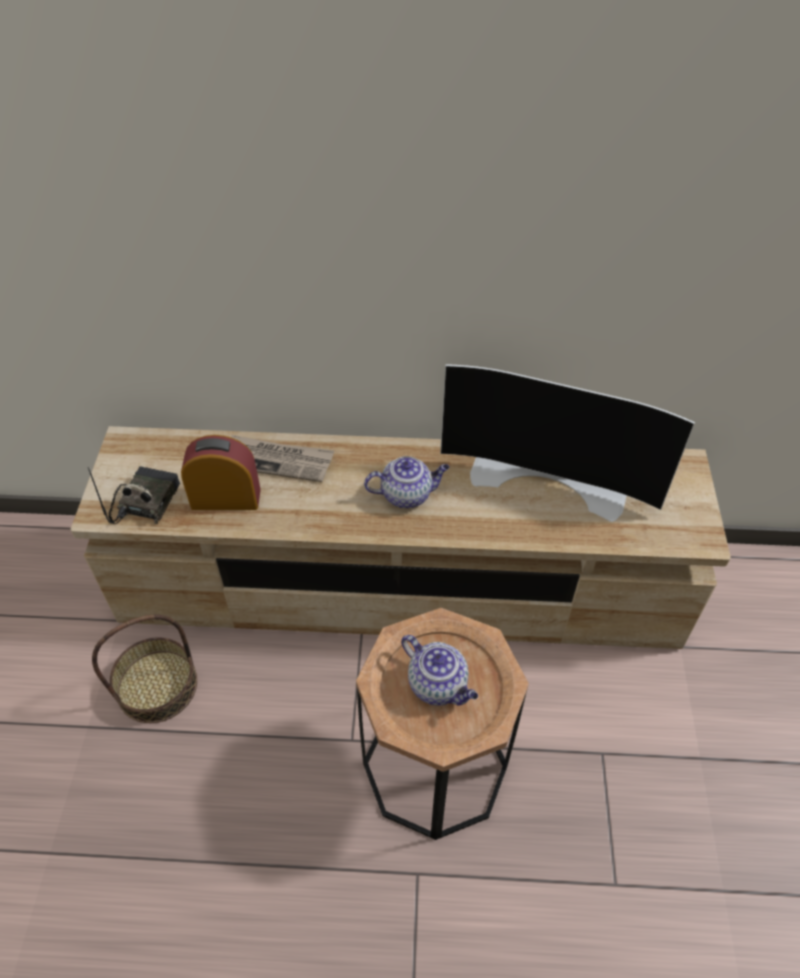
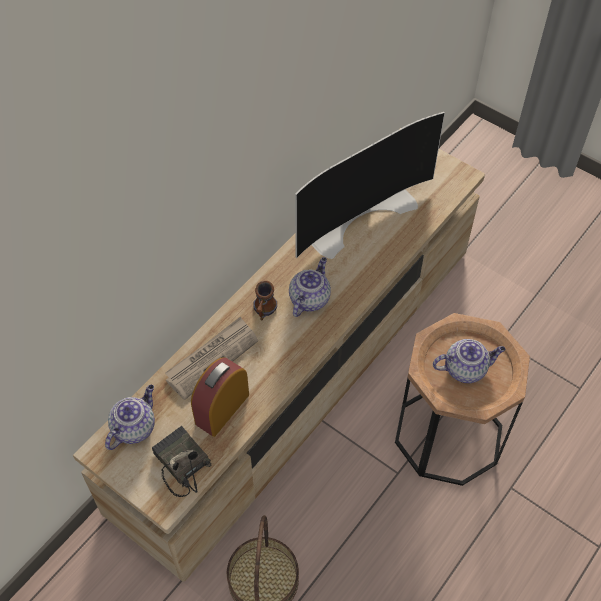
camera: 55 degrees left, 5 degrees up
(162, 448) = (134, 427): none -> teapot
(360, 468) = (263, 312): none -> mug

